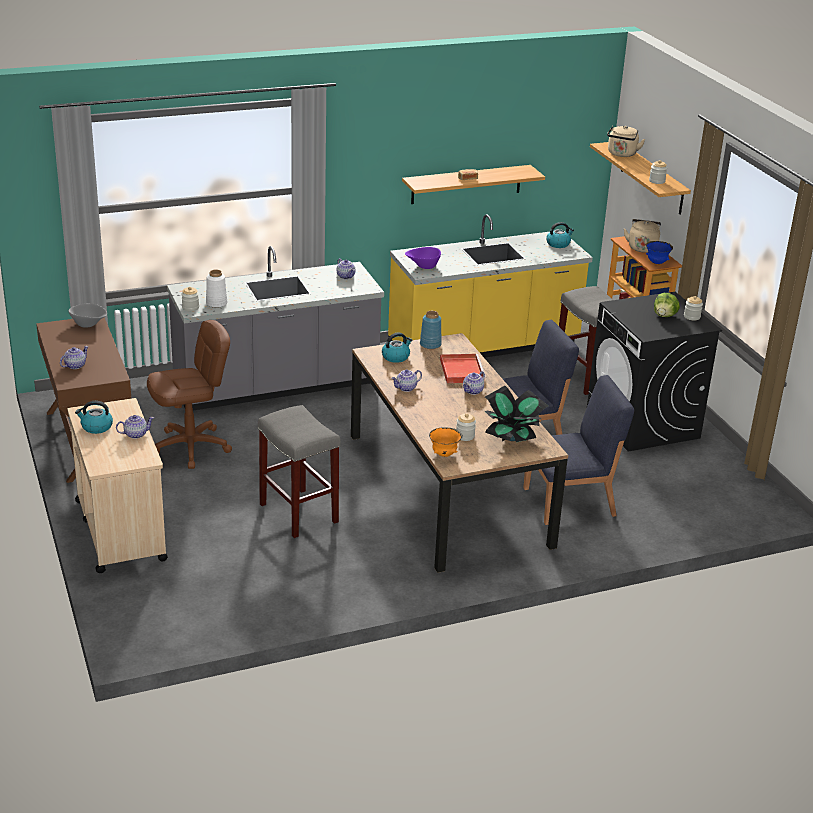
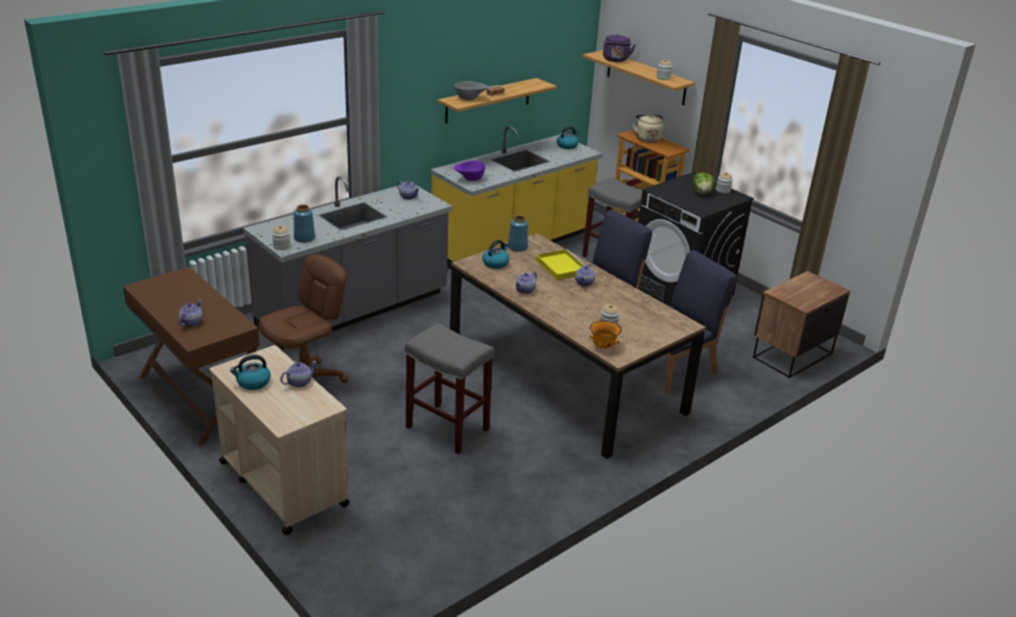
camera: 20 degrees left, 0 degrees up
(89, 325) = (181, 279): grey bowl -> grey bowl (470, 98)
(216, 303) = (304, 238): white vase -> blue vase
(461, 370) = (560, 266): red tray -> yellow tray
(512, 437) = (648, 319): potted plant -> none
(621, 154) = (615, 60): beige kettle -> purple kettle
(657, 263) = (669, 150): blue bowl -> none
(718, 512) = (791, 355): none -> nightstand

